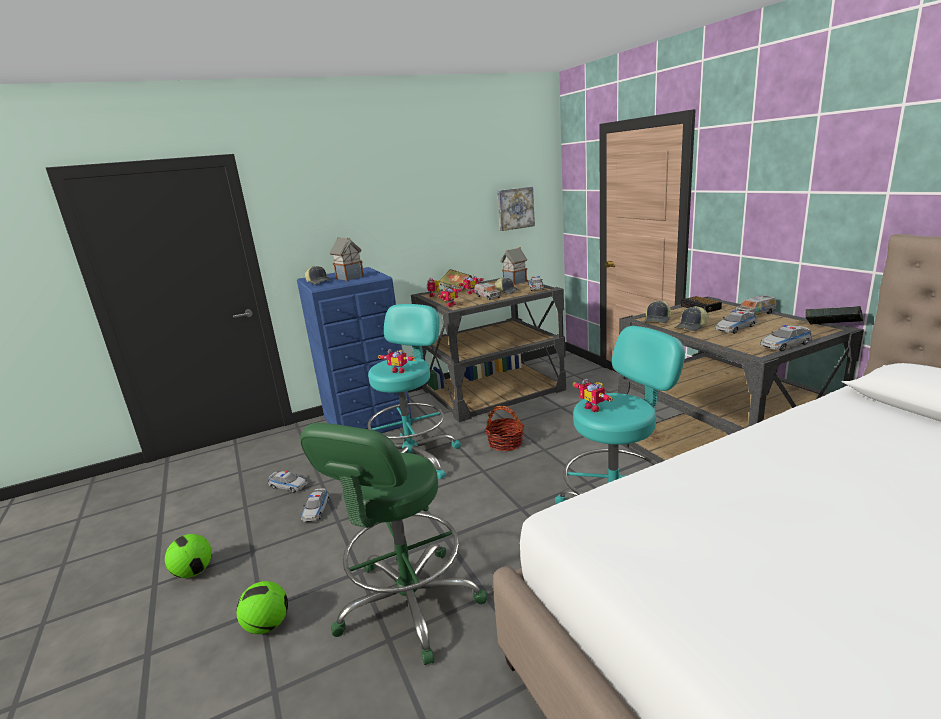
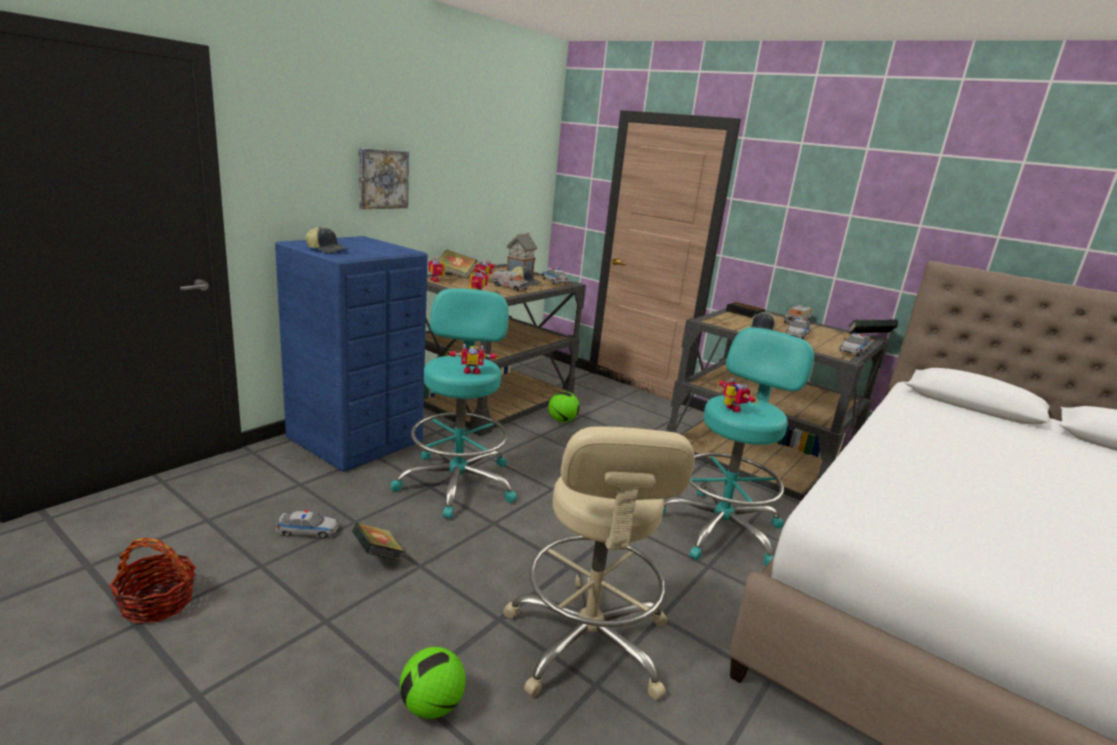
camera: 30 degrees left, 0 degrees up
(194, 572) = (253, 665): football -> football (562, 420)
(316, 510) = (378, 556): toy car -> book
(349, 278) = (365, 248): toy house -> none
(408, 605) = (587, 644): green stool -> beige stool
(505, 443) = (553, 457): basket -> basket (158, 603)
(515, 208) = (514, 186): picture -> picture (382, 179)
(594, 407) = (730, 409): toy robot -> toy robot turned 150 degrees counterclockwise
(658, 320) = (724, 323): cap -> none

